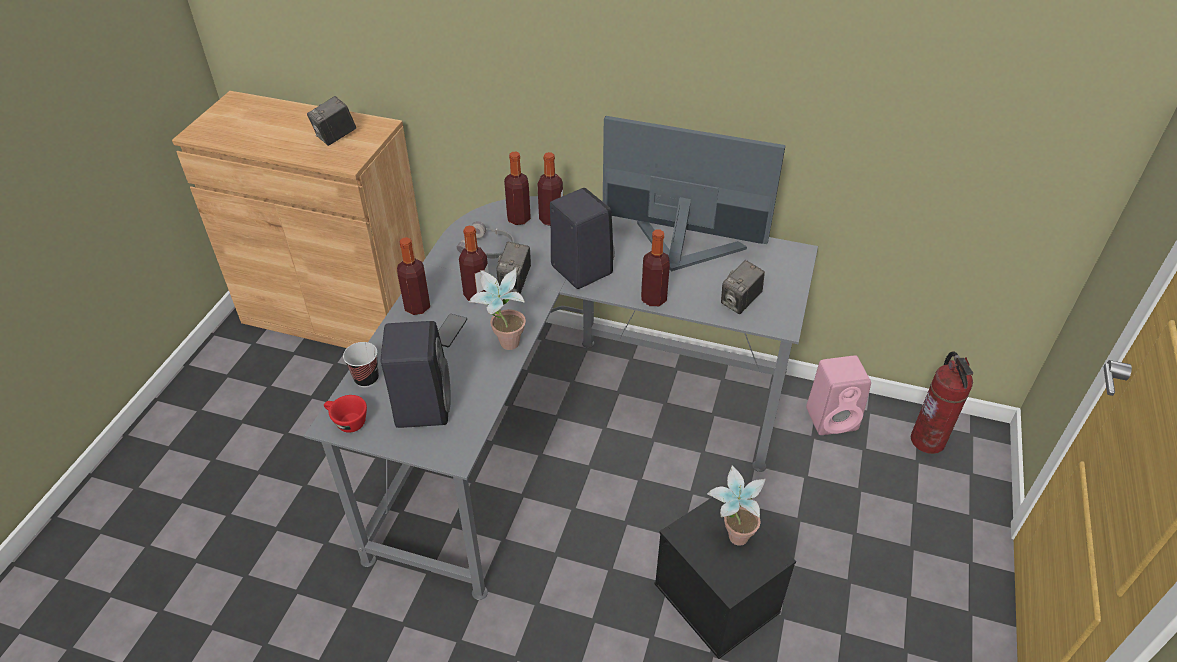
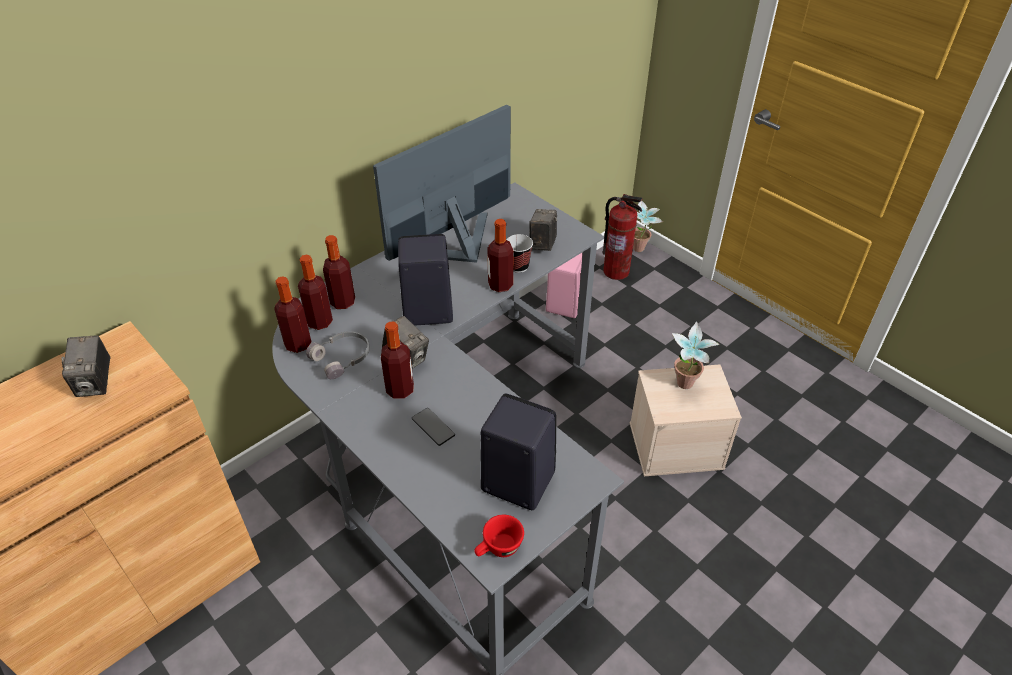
camera: 60 degrees left, 0 degrees up
(366, 379) = (450, 514): cup -> cup (518, 266)
(417, 307) = (378, 439): bottle -> bottle (298, 344)
(504, 347) = (484, 397): potted plant -> potted plant (640, 251)
(718, 598) = (676, 444): black storage box -> beige storage box
(740, 302) = (542, 244): camera -> camera turned 150 degrees counterclockwise

